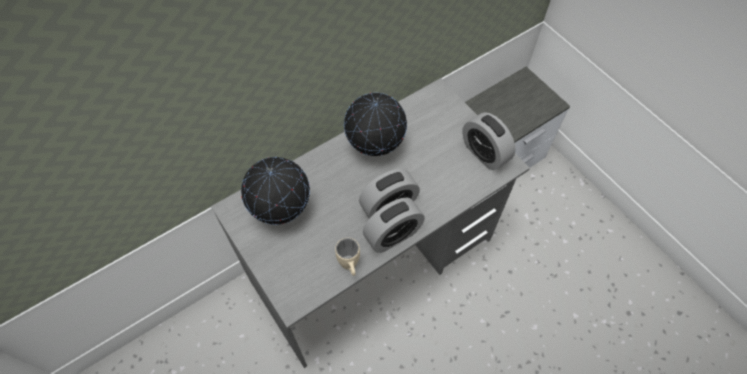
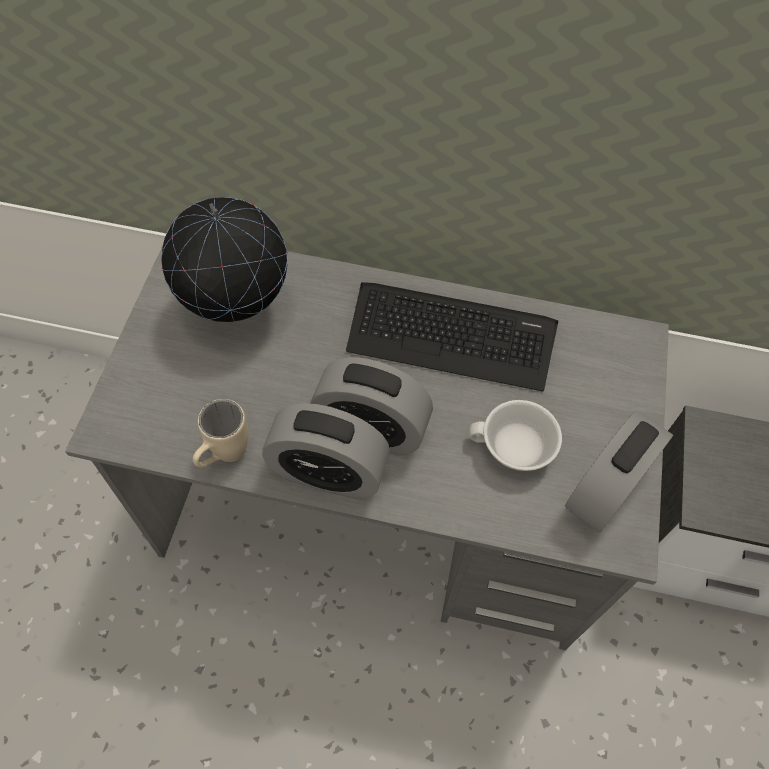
camera: 45 degrees right, 0 degrees up
(375, 147) = (451, 336): globe -> keyboard
(443, 168) = (513, 450): none -> white cup
(484, 153) = (605, 489): alarm clock -> alarm clock turned 150 degrees counterclockwise

